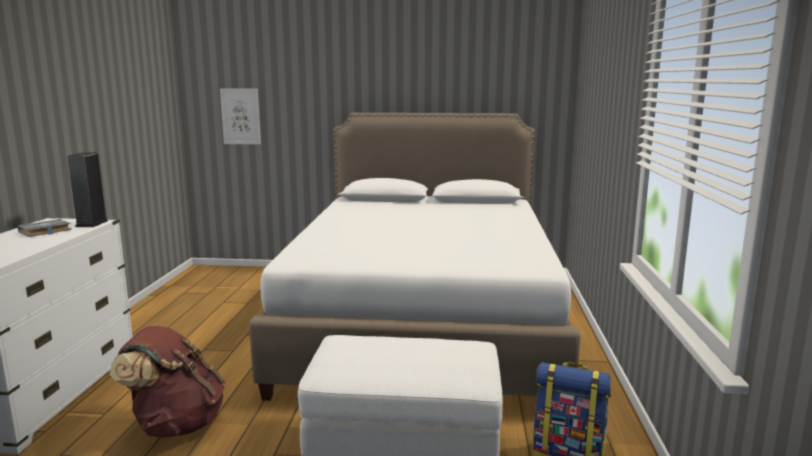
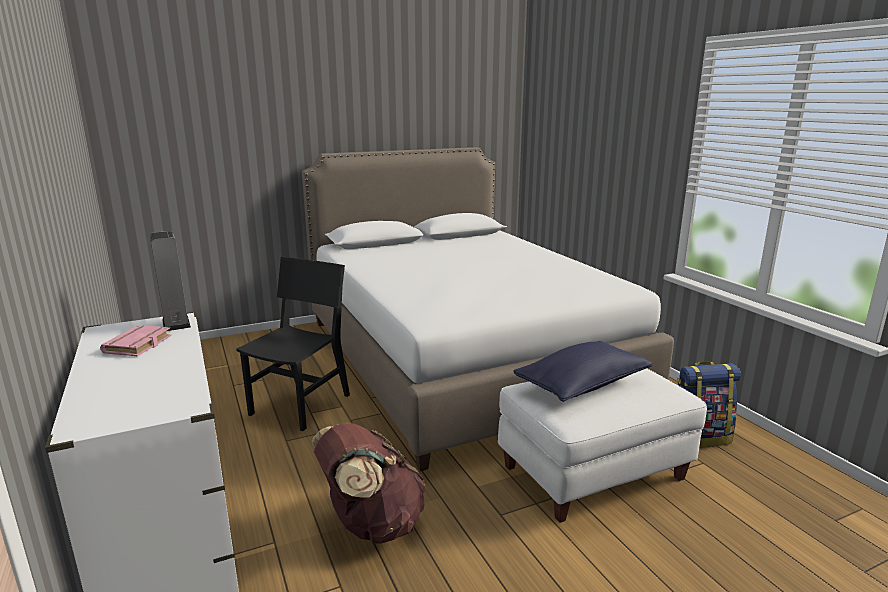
camera: 30 degrees left, 5 degrees up
(44, 232) = (139, 345): grey book -> pink book
(240, 116) = (181, 164): picture -> none
(247, 327) = (300, 404): none -> black chair
(391, 348) = (582, 385): none -> blue pillow

